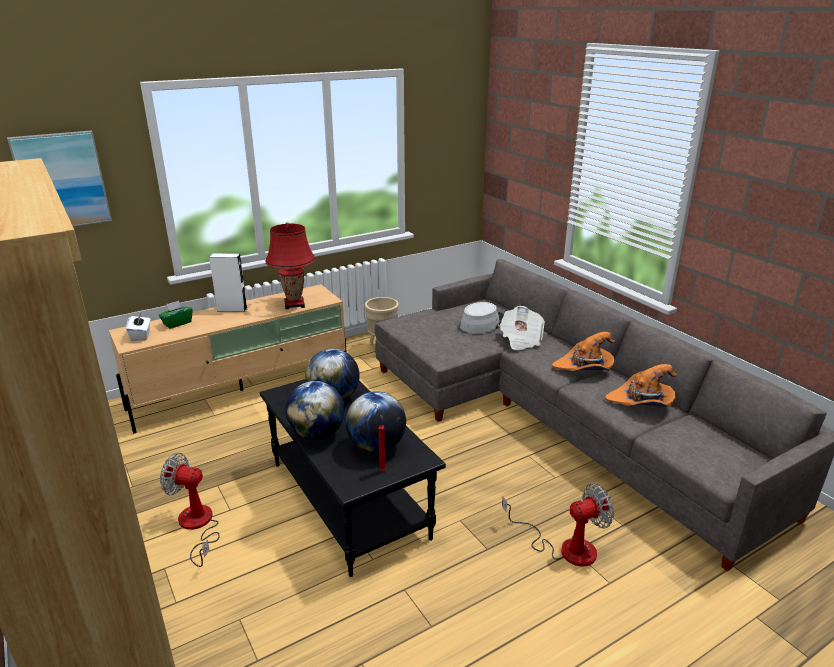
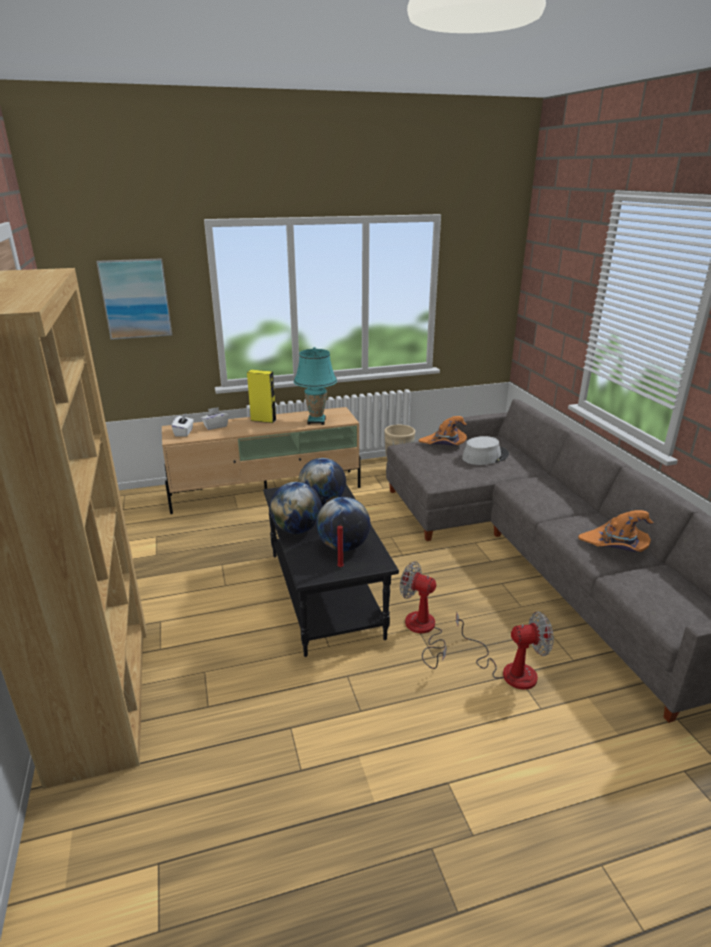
camera: 15 degrees right, 0 degrees up
(177, 323) = (215, 426): green tissue box -> white tissue box
(197, 526) = (195, 593): fan -> fan (423, 631)
(232, 309) = (263, 420): white speaker -> yellow speaker
(294, 304) = (316, 421): red table lamp -> turquoise table lamp
(521, 340) = (516, 475): newspaper -> none
(585, 367) = (570, 507): orange hat -> orange hat (444, 444)

